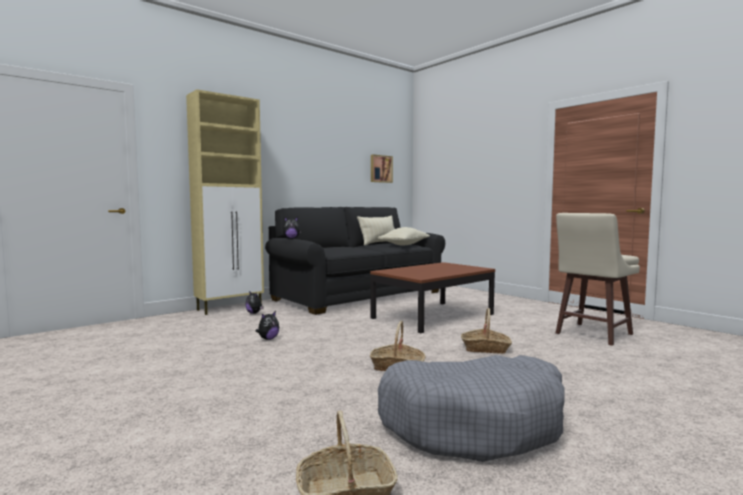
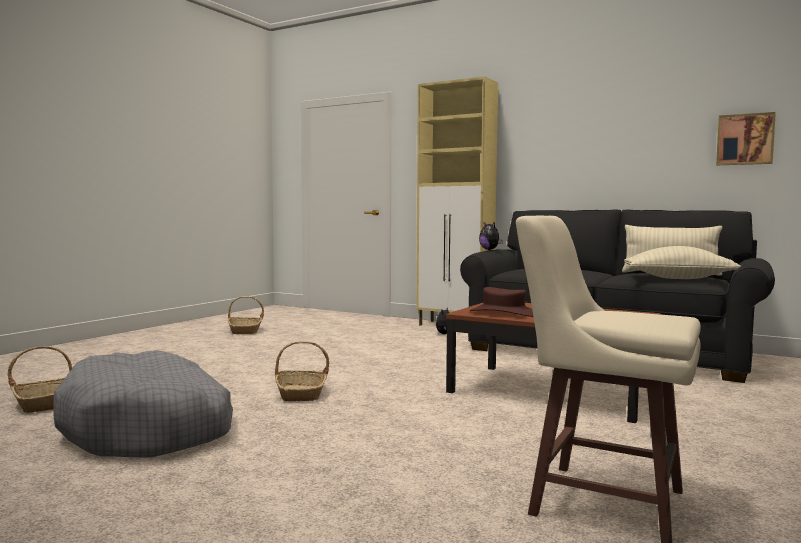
camera: 70 degrees right, 0 degrees up
(268, 339) = (358, 349): plush toy -> none
(428, 274) = (503, 313): none -> brown hat
(485, 348) = (406, 425): basket -> basket (245, 331)

